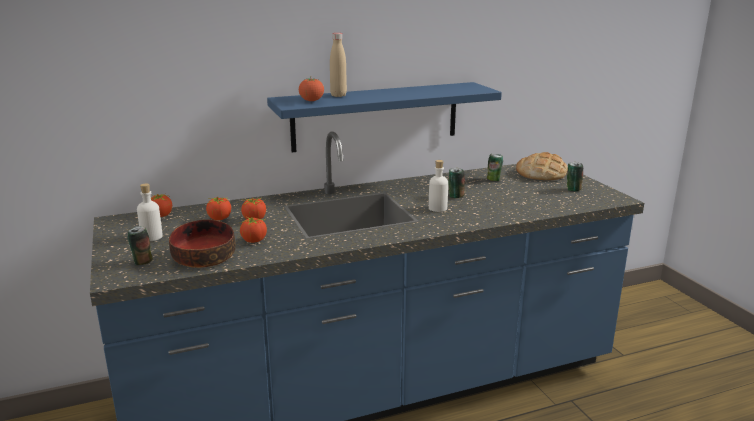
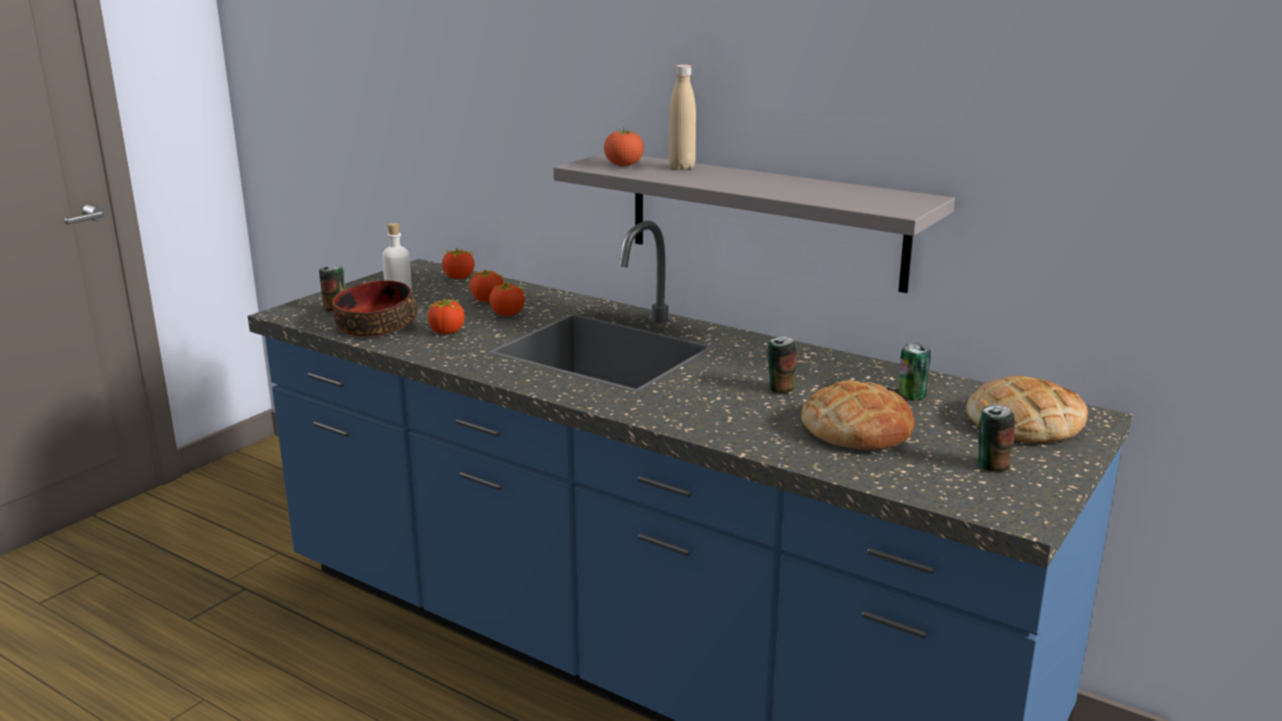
camera: 55 degrees right, 0 degrees up
(376, 116) = (764, 219): blue shelf -> grey shelf
(437, 208) = (706, 390): white bottle -> none
(515, 197) = (857, 429): none -> bread

